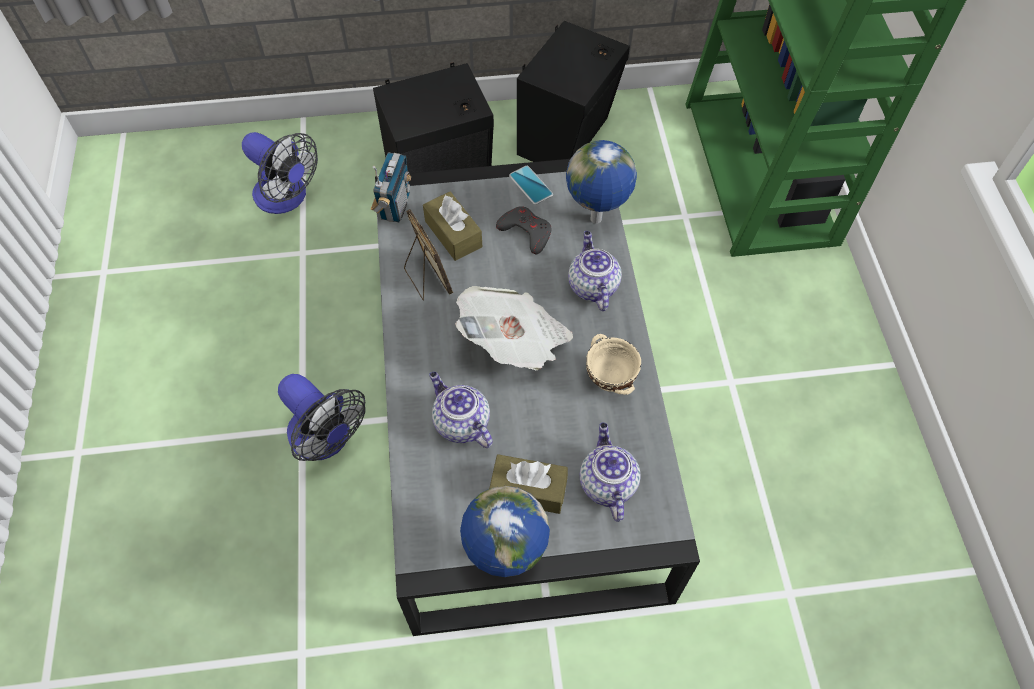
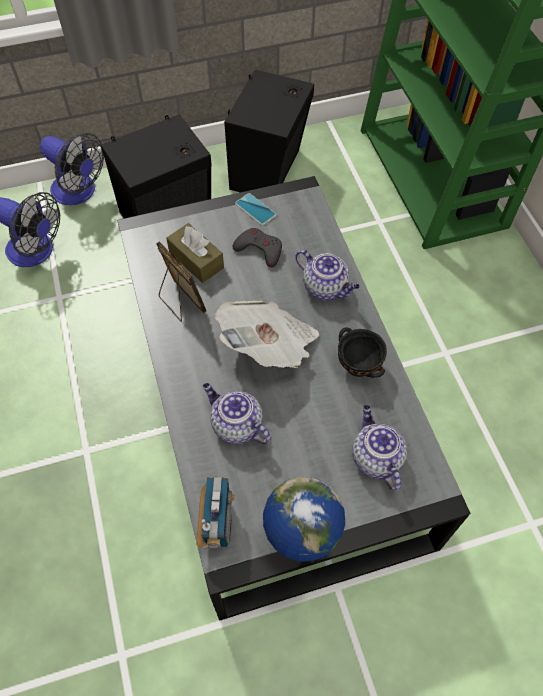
camera: 10 degrees left, 0 degrees up
(326, 439) = (109, 457): fan -> fan (79, 193)
(394, 206) = (140, 243): radio -> radio (217, 524)
(528, 490) = (308, 475): brown tissue box -> none
(592, 286) = (326, 287): teapot -> teapot turned 150 degrees clockwise
(596, 220) = (318, 231): globe -> none
(610, 379) = (358, 366): beige bowl -> black bowl

